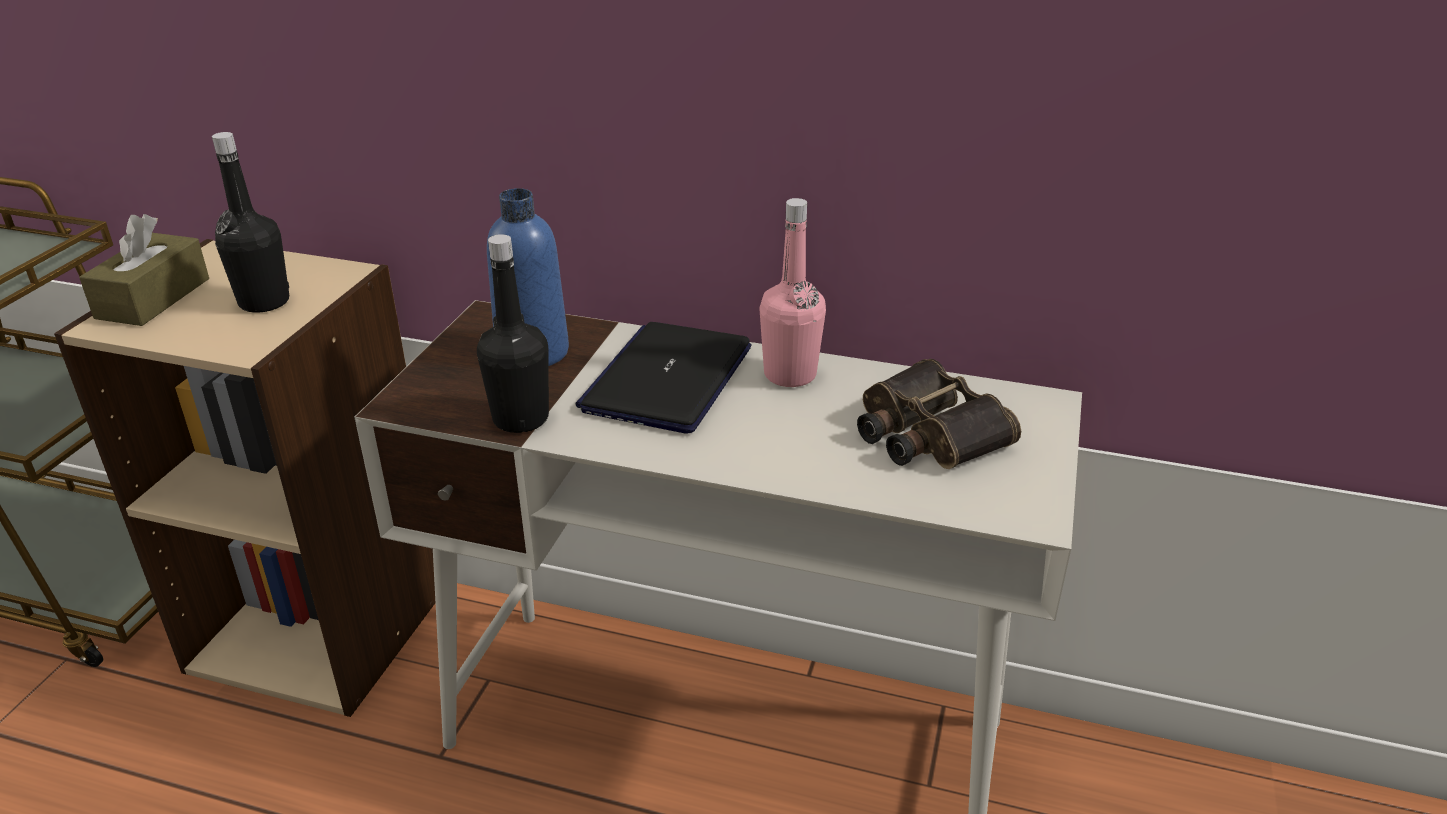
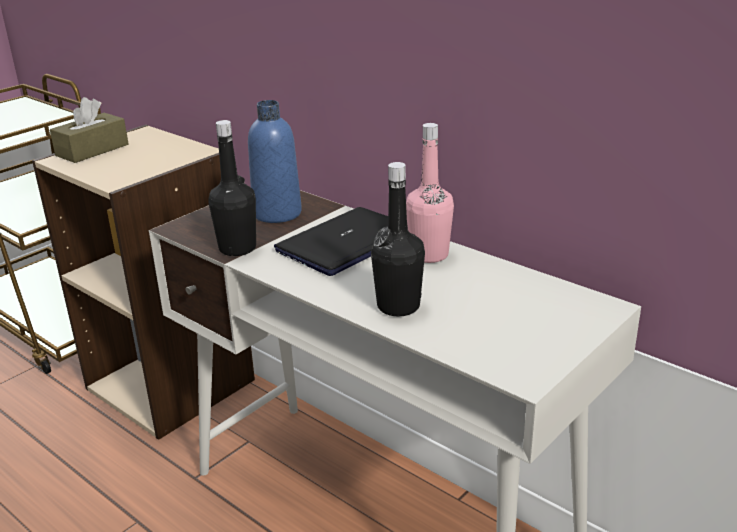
camera: 25 degrees right, 5 degrees down
(264, 302) = (145, 160): black bottle -> black bottle (398, 306)
(925, 432) = (492, 307): binoculars -> none

